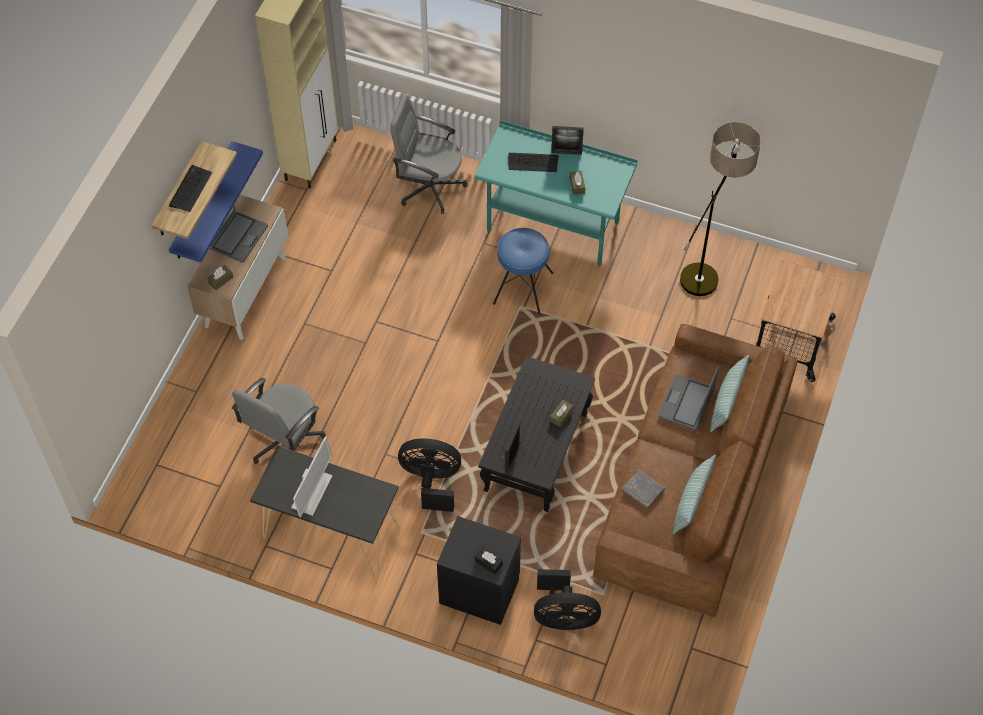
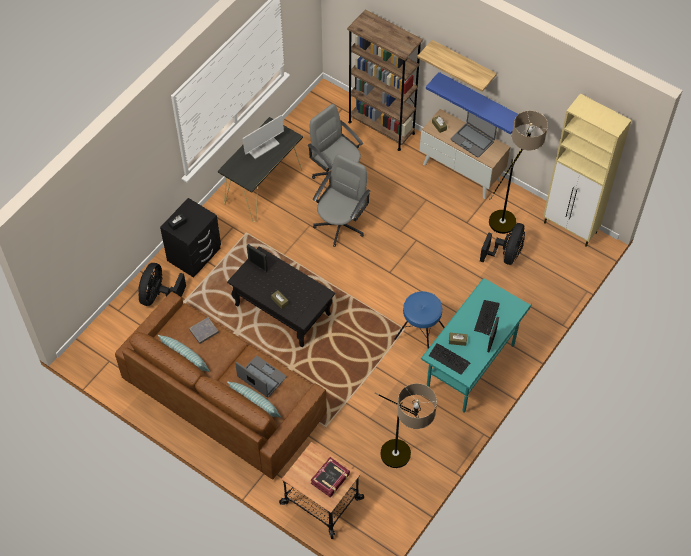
camera: 105 degrees right, 0 degrees up
(184, 404) = (381, 127): none -> brown bookcase
(190, 189) = (456, 62): keyboard -> keyboard (449, 359)
(307, 226) = (509, 215): none -> floor lamp
(312, 492) = (262, 147): monitor -> monitor turned 75 degrees counterclockwise
(429, 186) = (528, 296): grey office chair -> grey office chair (340, 225)
(431, 481) = (281, 246): black fan -> black fan (505, 255)
(801, 287) = (330, 479): none -> book

